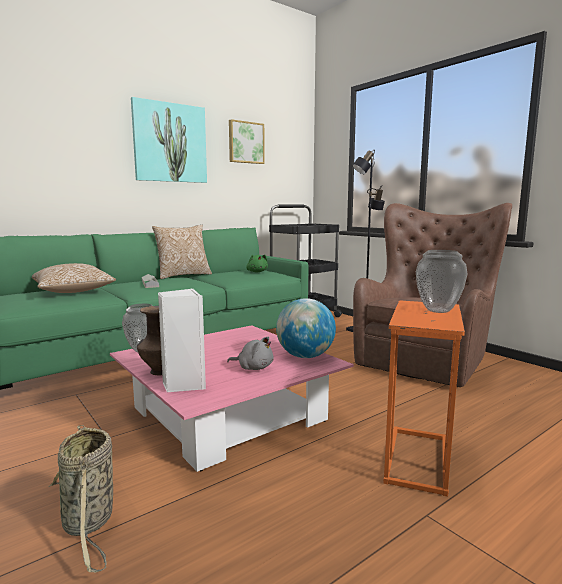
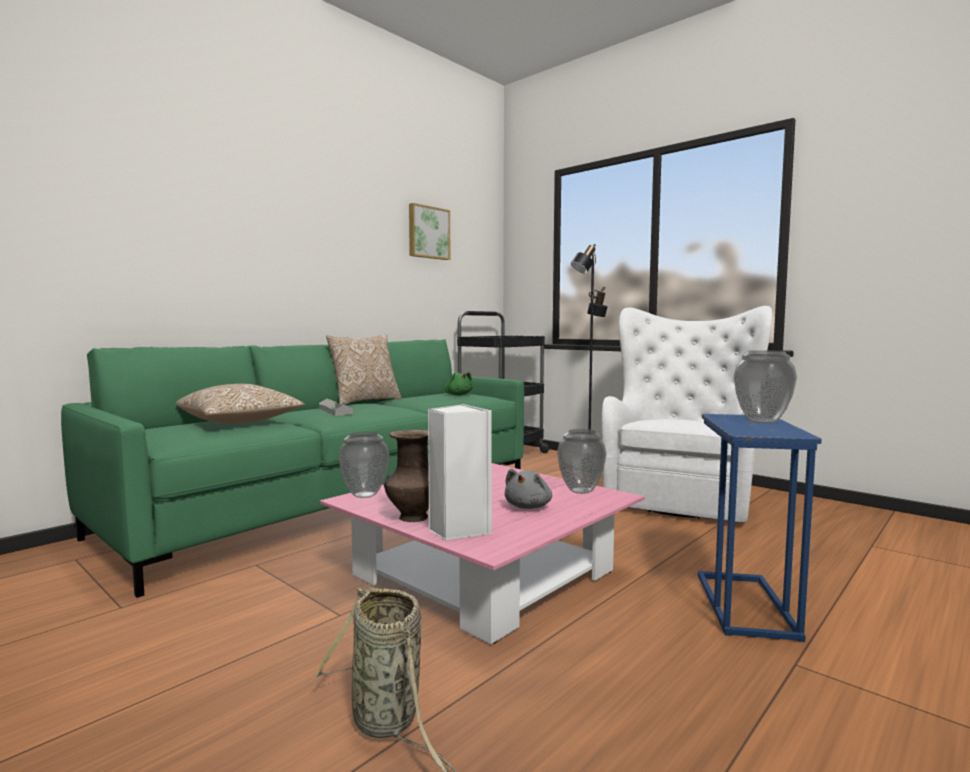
camera: 10 degrees left, 5 degrees down
(170, 143) = (340, 229): picture -> none
(253, 368) = (529, 507): grey plush toy -> grey plush toy turned 105 degrees clockwise
(305, 356) = (580, 491): globe -> vase
(418, 460) = (746, 606): orange side table -> blue side table
(427, 359) = (682, 495): brown armchair -> white armchair

